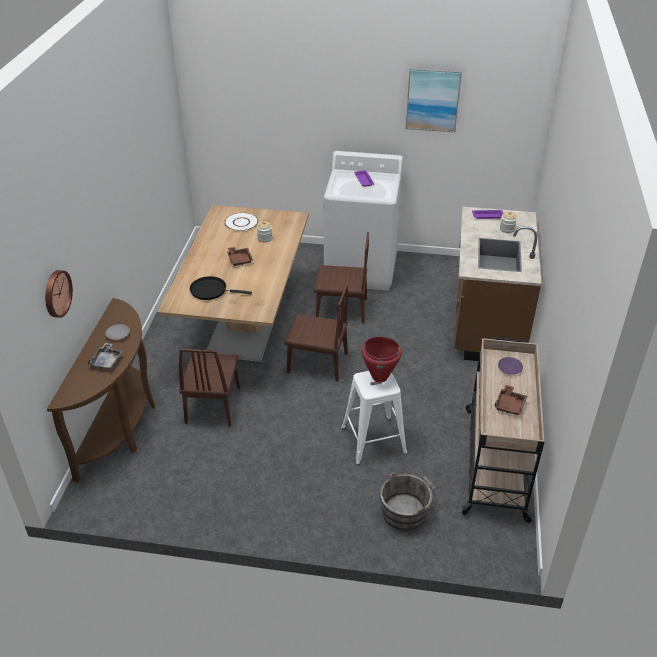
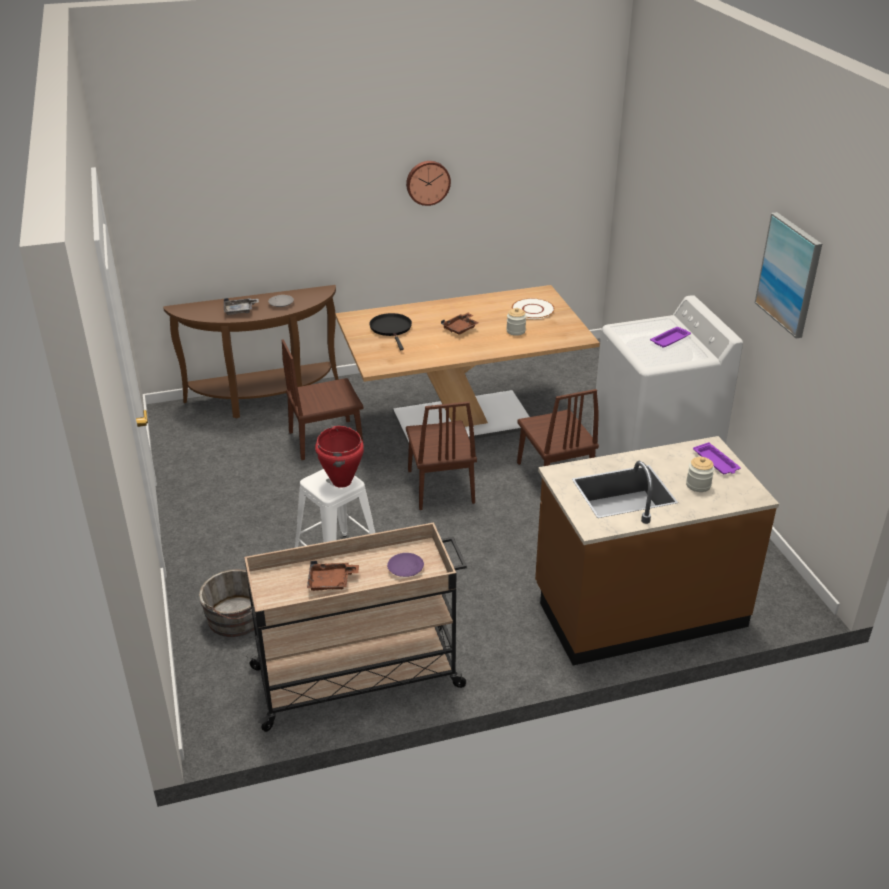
camera: 65 degrees right, 5 degrees down
(56, 293) = (225, 219): wall clock -> wall clock (427, 182)

